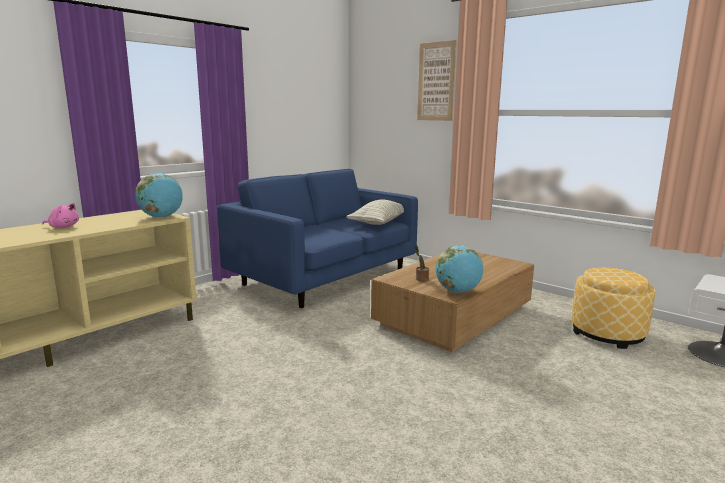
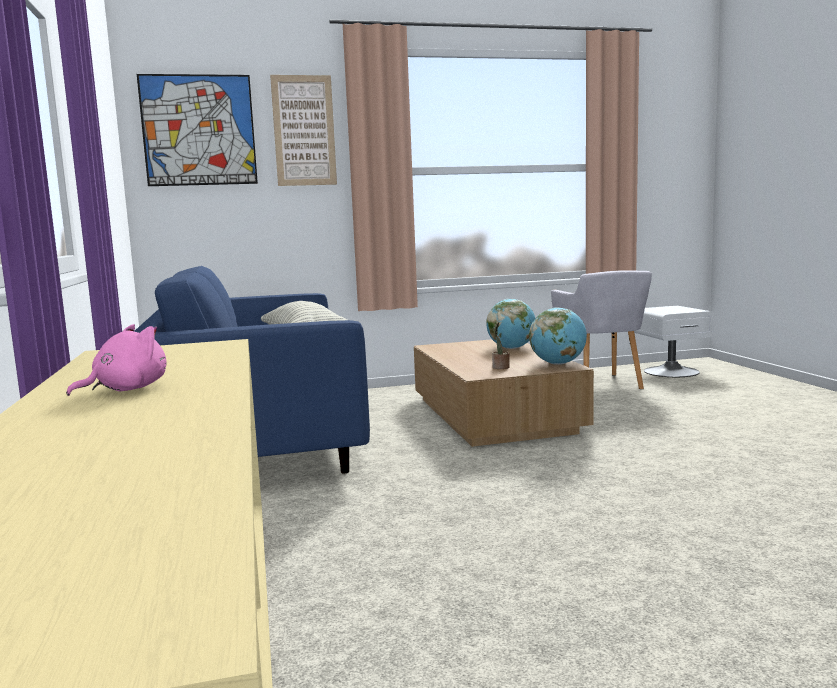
camera: 55 degrees left, 5 degrees down
(161, 217) = (206, 347): globe -> globe (511, 348)
(381, 83) = (199, 130): none -> picture
(607, 333) = (601, 384): ottoman -> grey armchair

